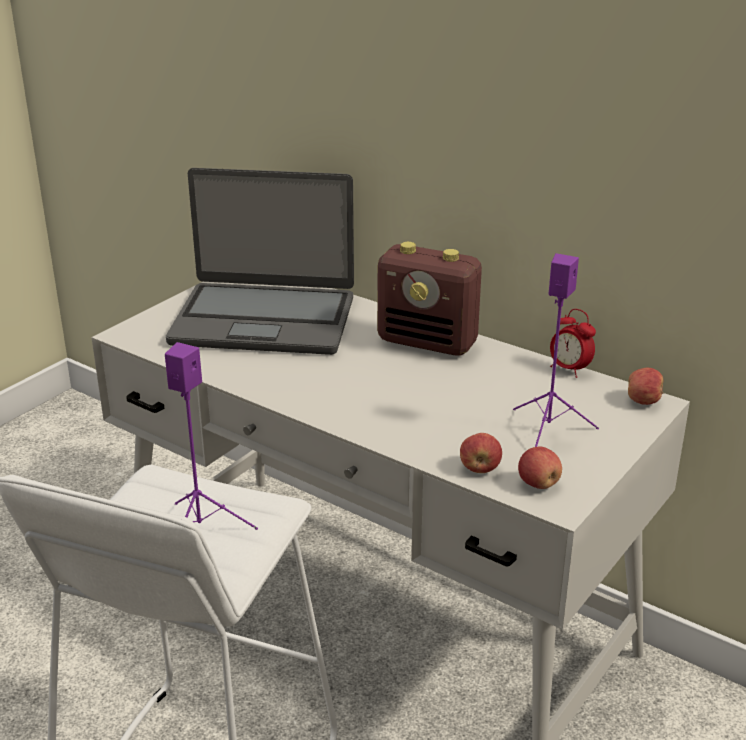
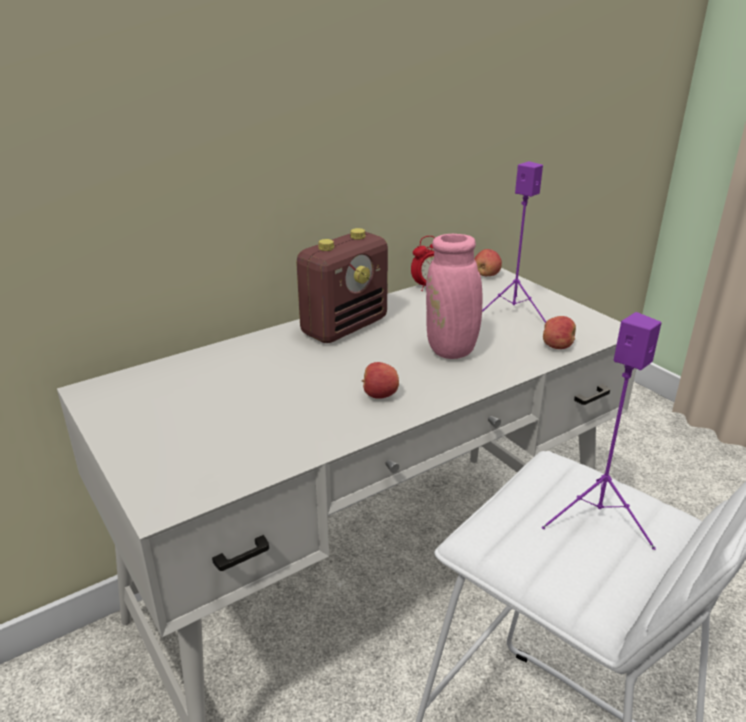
camera: 70 degrees left, 0 degrees up
(264, 320) = (223, 399): laptop -> none
(415, 407) = (453, 353): none -> pink vase
(538, 484) = (583, 330): apple -> apple (379, 395)

